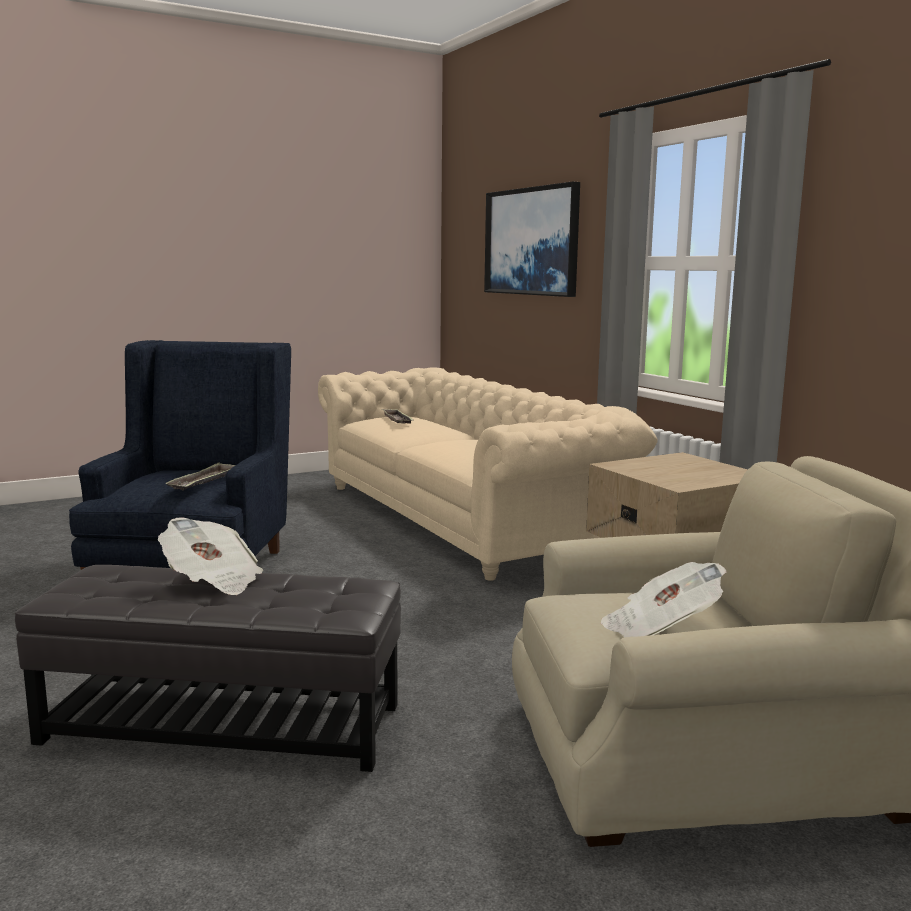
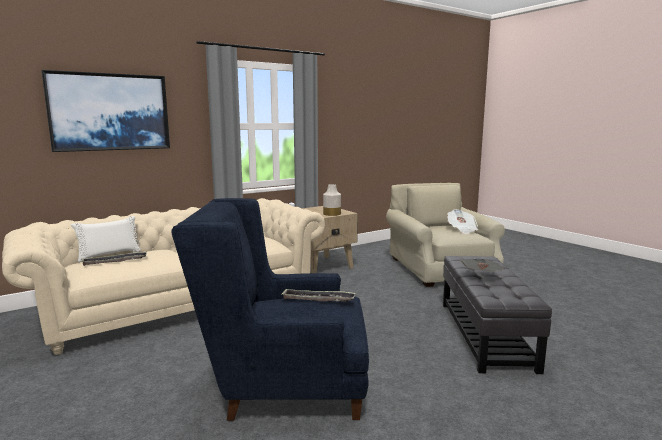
camera: 95 degrees left, 0 degrees up
(435, 420) = (109, 255): none -> white pillow
(656, 475) = (331, 214): none -> beige vase

